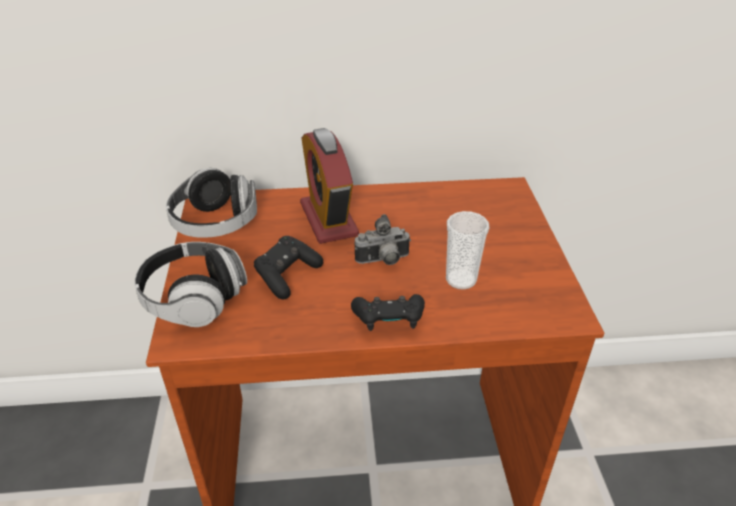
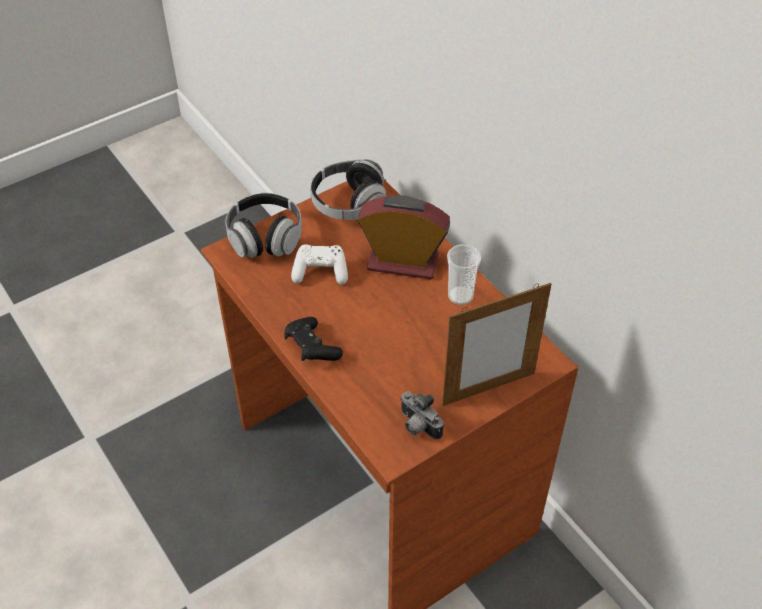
camera: 60 degrees right, 10 degrees up
(287, 275) = (320, 272): black game controller -> white game controller
(328, 219) = (402, 262): alarm clock -> alarm clock turned 60 degrees clockwise
(383, 261) = (376, 317): camera -> camera (417, 426)
(461, 279) = (387, 372): cup -> cup (460, 296)
(521, 227) = (488, 388): none -> picture frame

